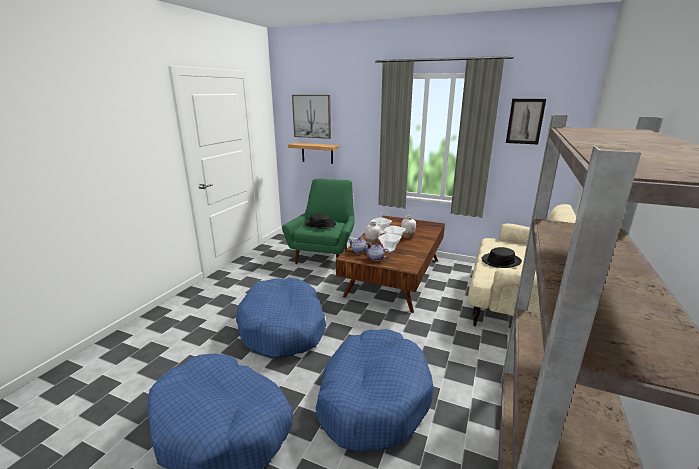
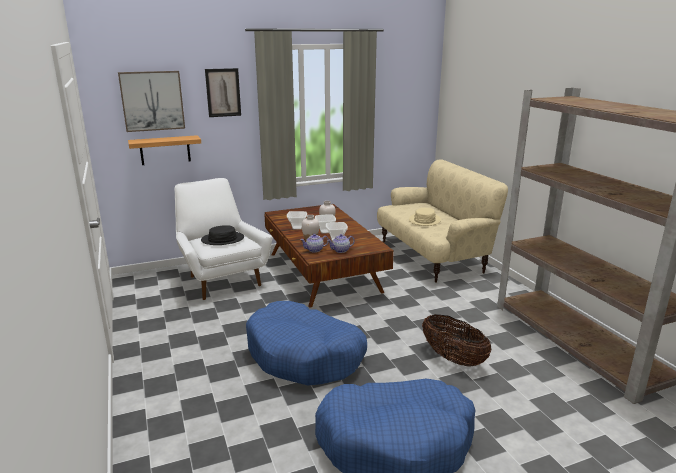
camera: 45 degrees left, 0 degrees up
(325, 256) = (221, 280): green armchair -> white armchair
(373, 397) = (453, 358): blue dog bed -> basket
(501, 261) = (424, 220): black hat -> beige hat
(525, 121) = (393, 89): picture -> picture (223, 92)

